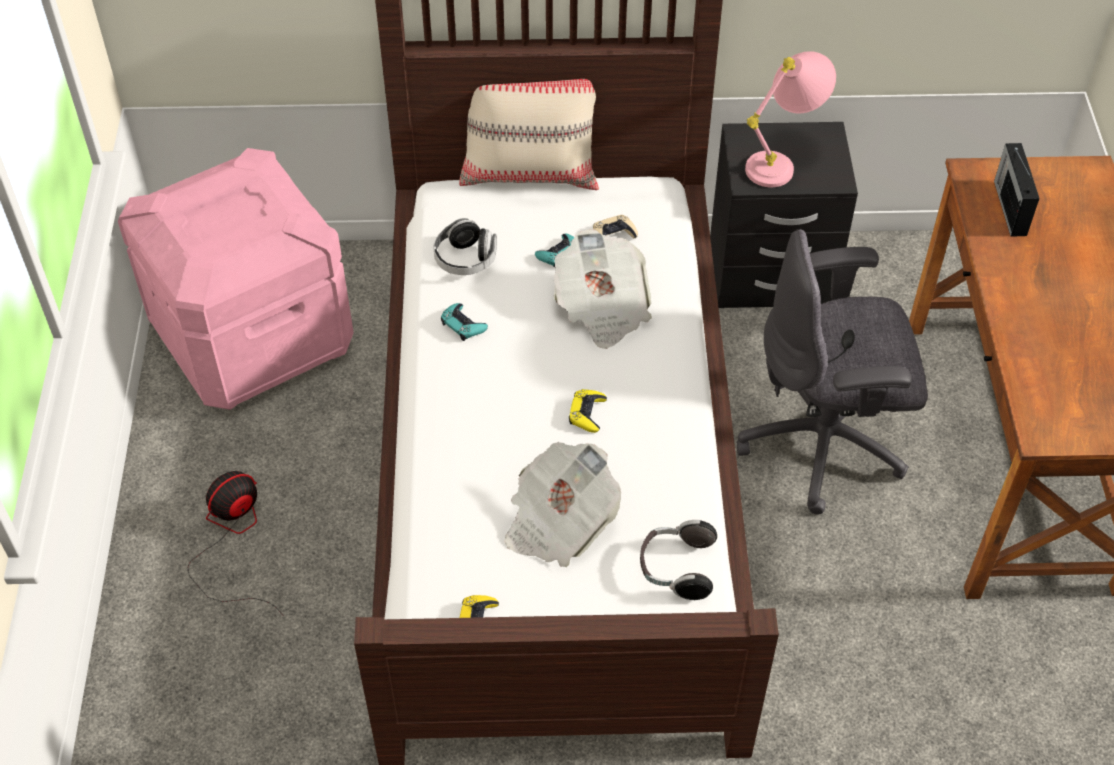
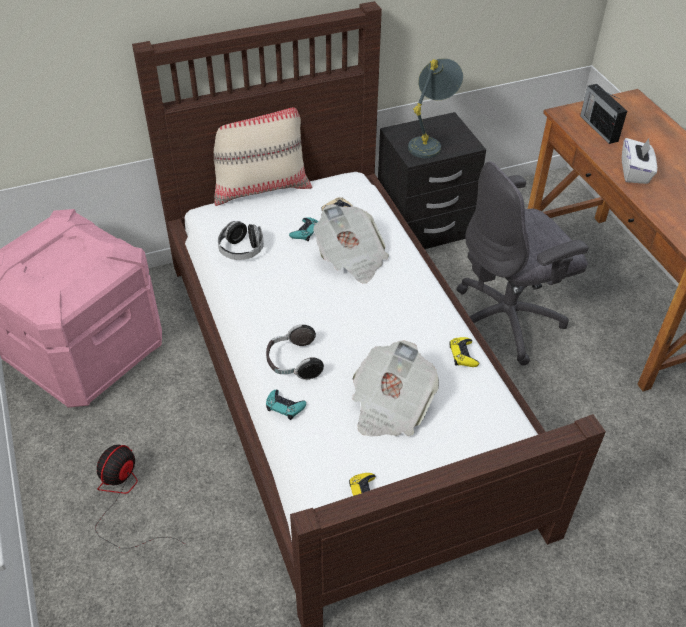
camera: 20 degrees left, 5 degrees down
(463, 325) = (259, 292): turquoise game controller -> turquoise game controller (285, 406)
(587, 413) = (374, 328): yellow game controller -> yellow game controller (463, 355)
(676, 568) = (487, 414): headphones -> headphones (293, 363)
(783, 163) = (430, 142): pink table lamp -> grey table lamp
(1021, 290) = (635, 172): none -> white tissue box

